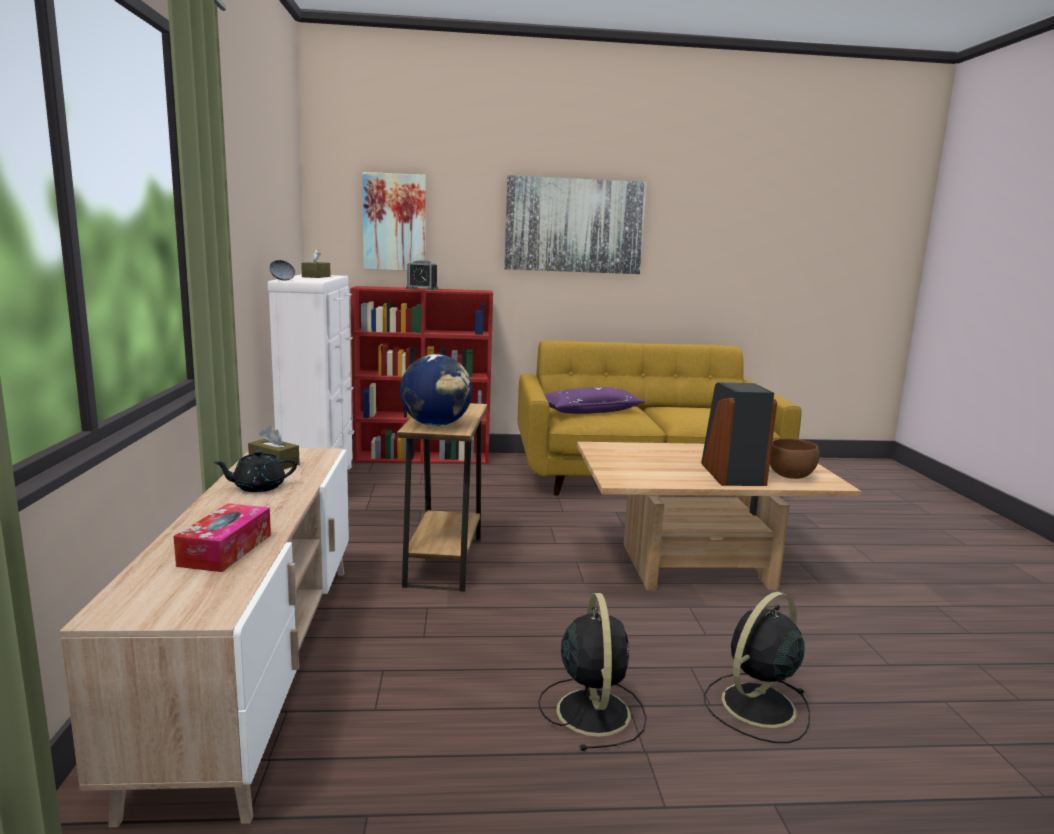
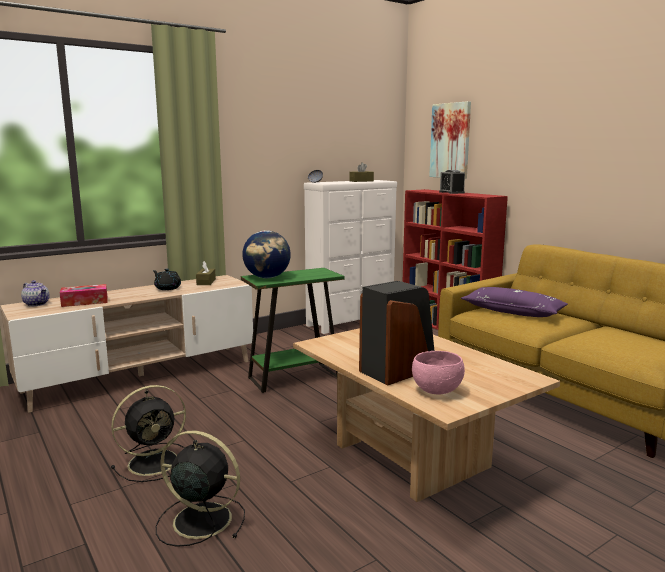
camera: 60 degrees right, 0 degrees up
(145, 591) = (37, 304): none -> teapot
(444, 562) = (294, 377): brown side table -> green side table
(574, 226) = (581, 135): picture -> none
(789, 476) = (437, 390): brown bowl -> pink bowl

